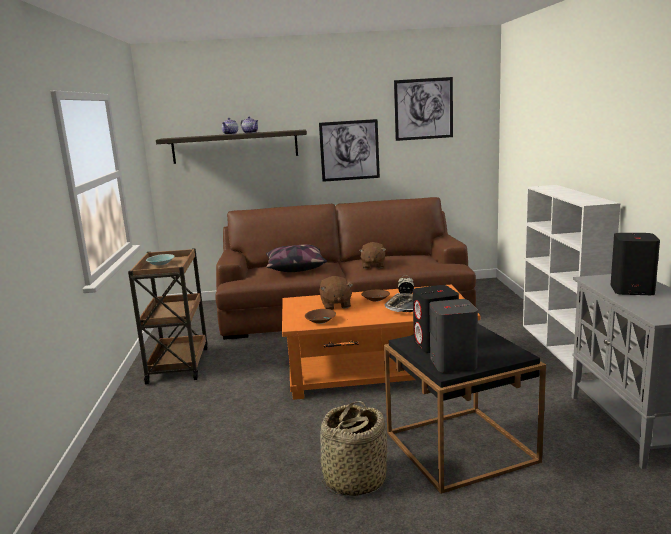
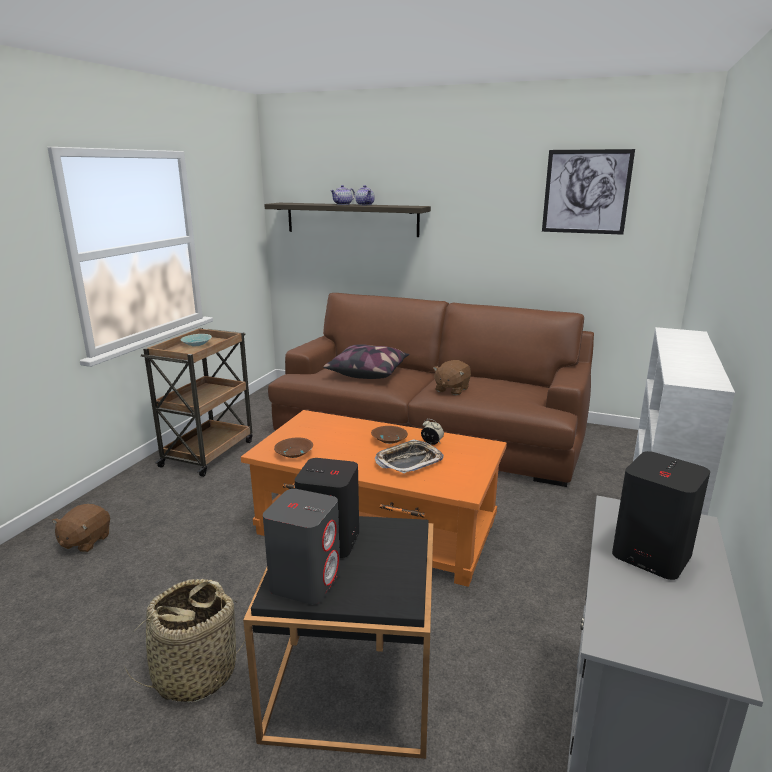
camera: 25 degrees right, 5 degrees up
(335, 305) = (338, 436): brown plush toy -> brown plush toy (85, 541)
(349, 150) = (481, 237): picture -> none

